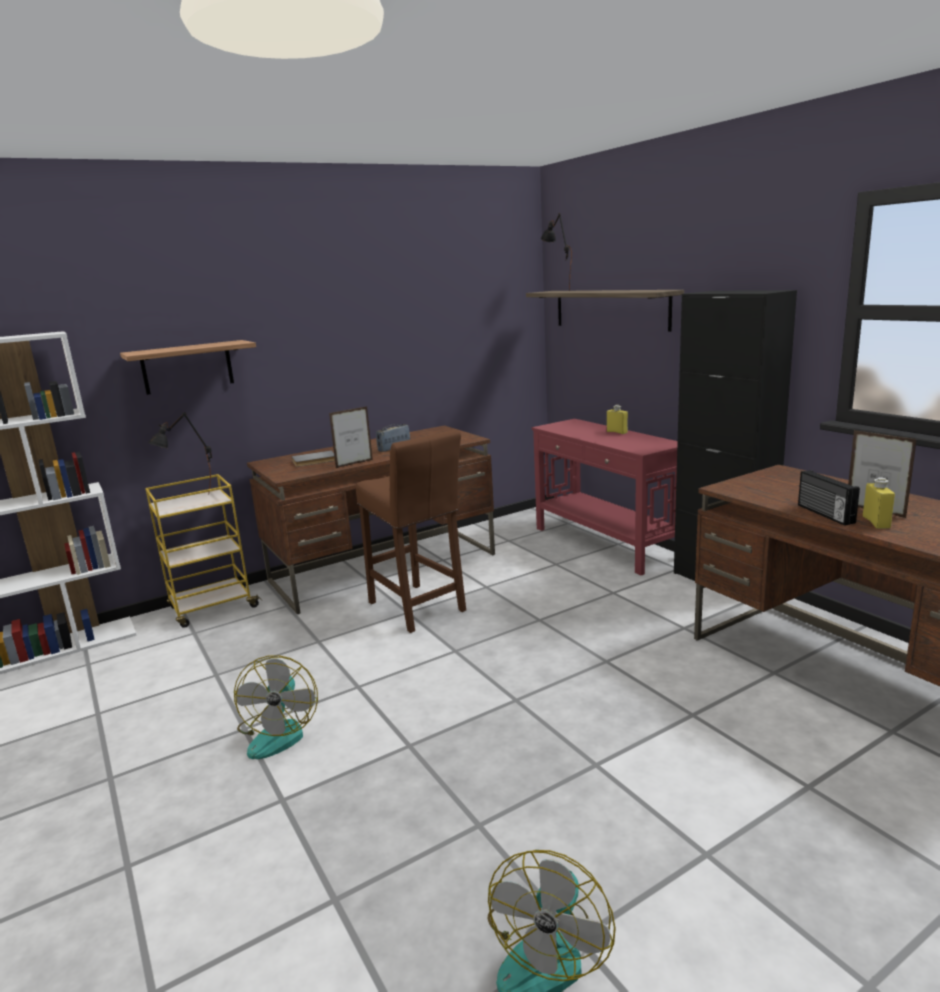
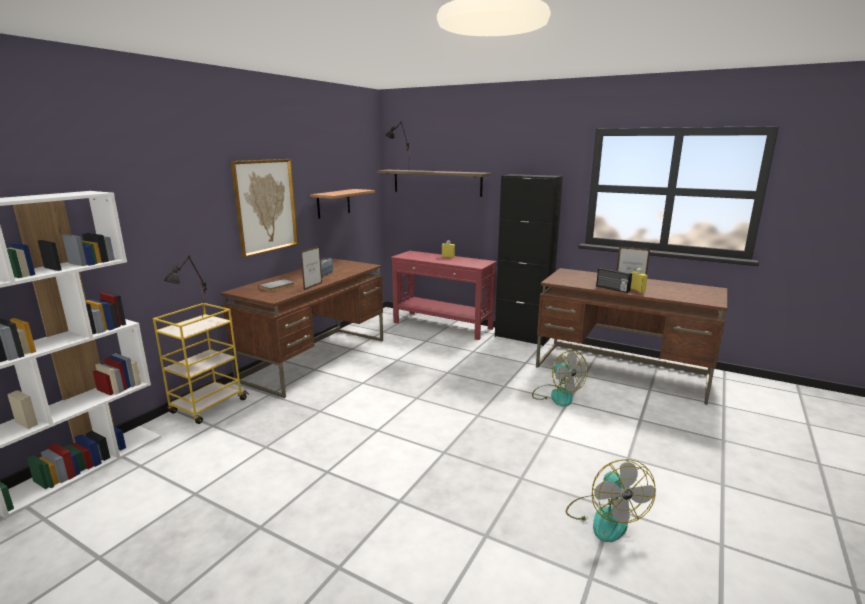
camera: 30 degrees left, 0 degrees up
(187, 367) = (180, 220): shelf -> shelf (333, 203)
(279, 732) = (354, 467): fan -> fan (556, 395)
(321, 348) = (265, 206): none -> picture
(418, 609) = (367, 379): brown stool -> none

